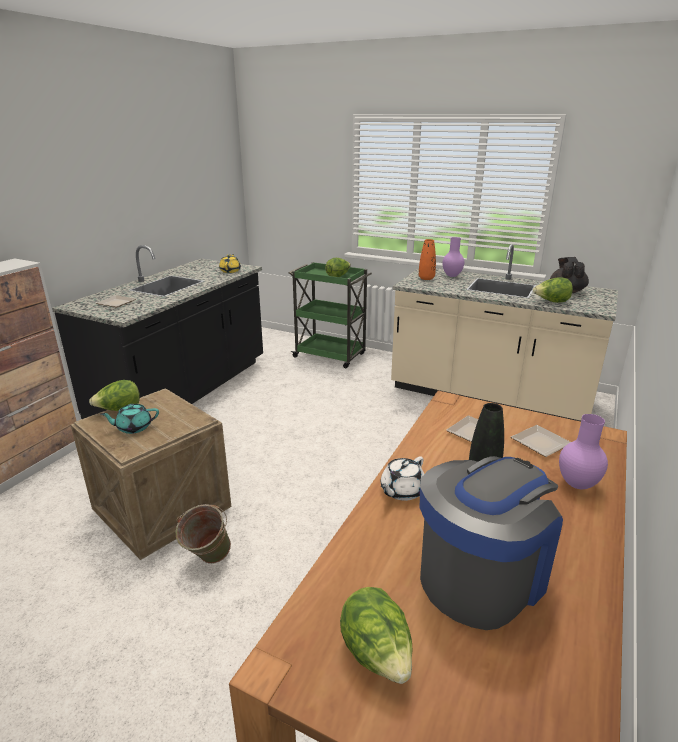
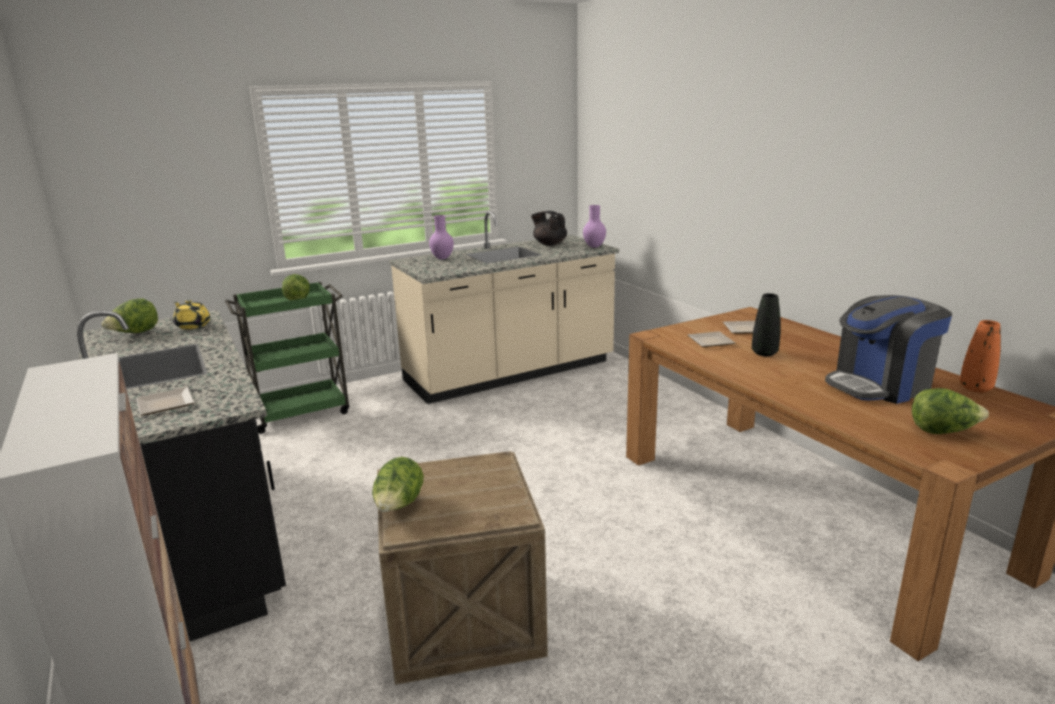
camera: 55 degrees left, 5 degrees down
(133, 427) = (461, 503): turquoise teapot -> none
(207, 561) = (590, 606): green bucket -> none
(401, 491) = (769, 382): white teapot -> none
(426, 278) = (429, 266): orange vase -> orange vase (975, 388)
(482, 575) = (880, 385): coffee machine -> coffee machine turned 105 degrees counterclockwise
(551, 302) = (563, 252): lettuce -> lettuce (135, 333)
(577, 485) = (802, 336): purple vase -> purple vase (594, 247)

